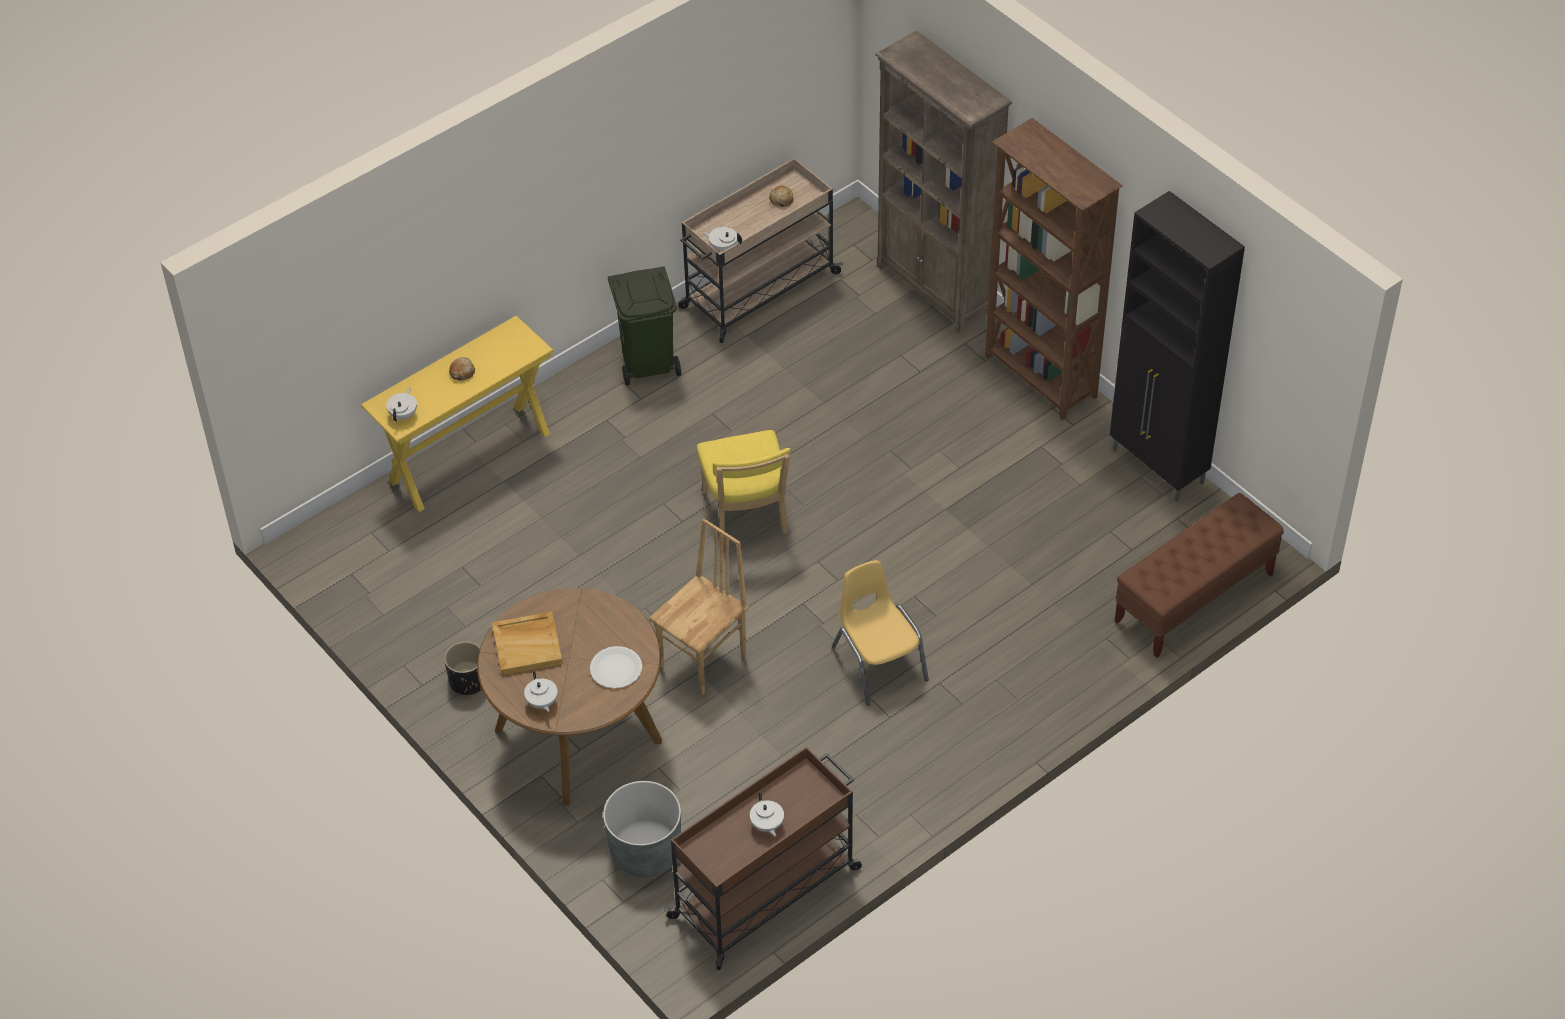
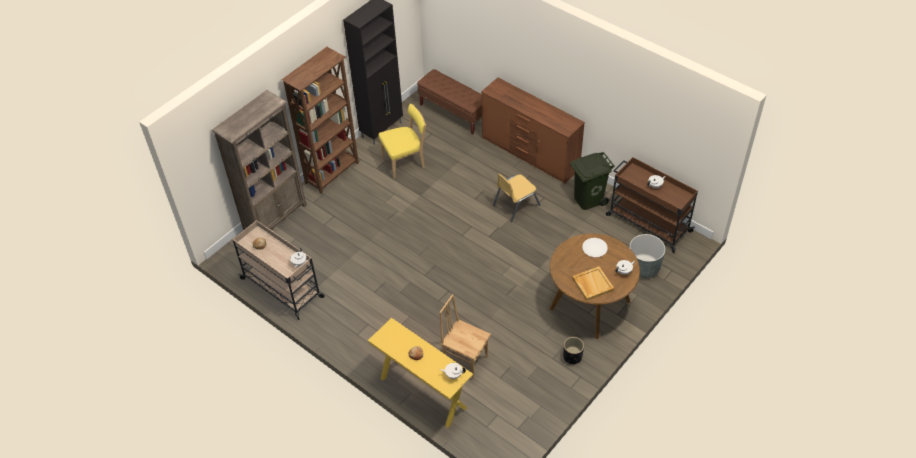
camera: 100 degrees left, 0 degrees up
(649, 362) = (341, 326): green trash can -> green trash can (588, 199)
(704, 660) = (532, 266): brown chair -> brown chair (465, 360)
(746, 516) = (440, 266): yellow chair -> yellow chair (405, 162)
(1030, 716) = (530, 154): none -> brown dresser

